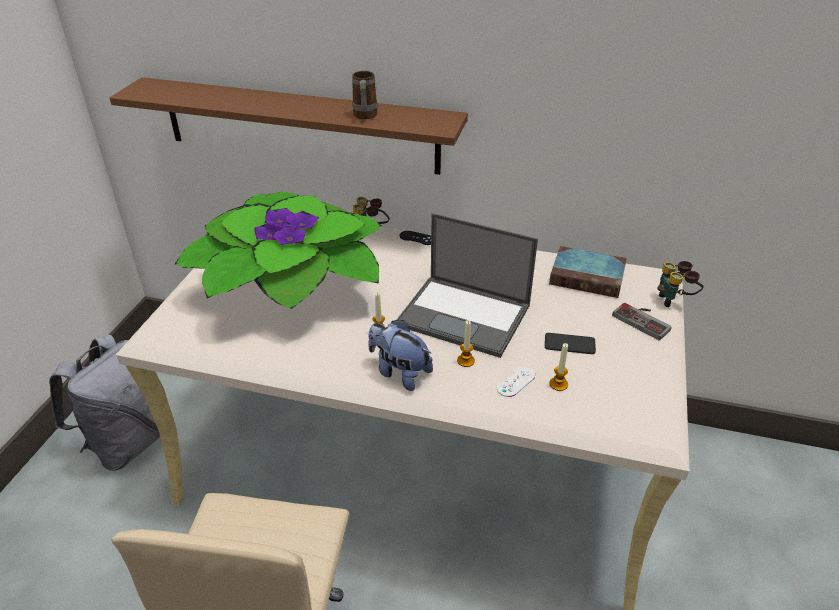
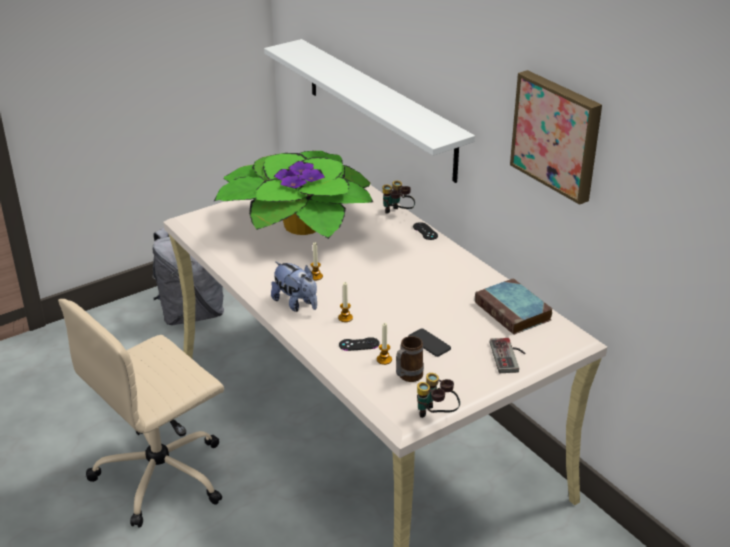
camera: 40 degrees right, 5 degrees down
(299, 125) = (379, 108): brown shelf -> white shelf
(365, 117) = (397, 113): mug -> mug (407, 377)
(399, 372) = (296, 304): plush toy -> plush toy turned 150 degrees clockwise
(465, 315) = (385, 293): laptop -> none
(516, 382) = (359, 344): white game controller -> black game controller
(603, 75) = (558, 135): none -> picture
(675, 300) = (557, 357): binoculars -> binoculars (436, 416)

